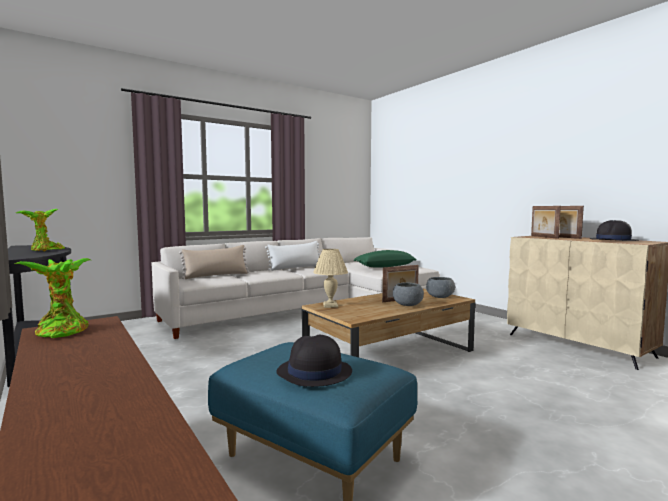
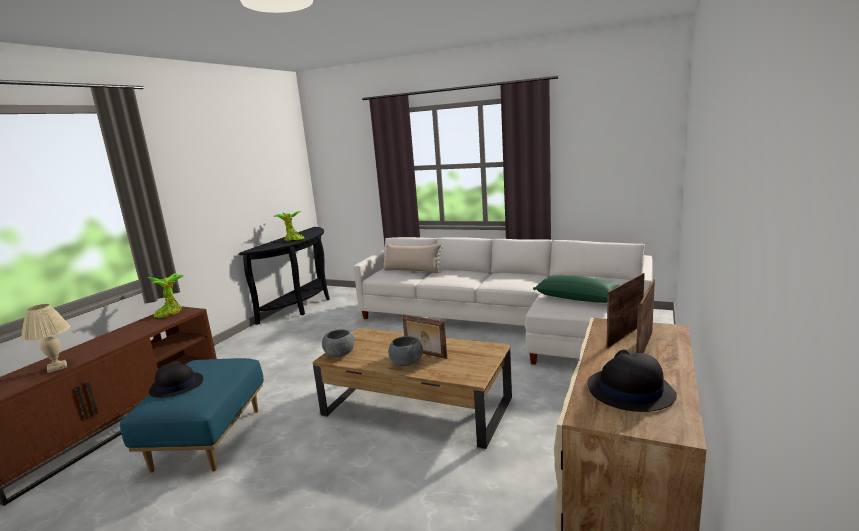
camera: 60 degrees right, 10 degrees up
(295, 268) = (494, 275): white pillow -> none
(330, 306) = (367, 336): beige table lamp -> beige table lamp (56, 367)
(440, 297) = (466, 367): grey bowl -> grey bowl (340, 354)

